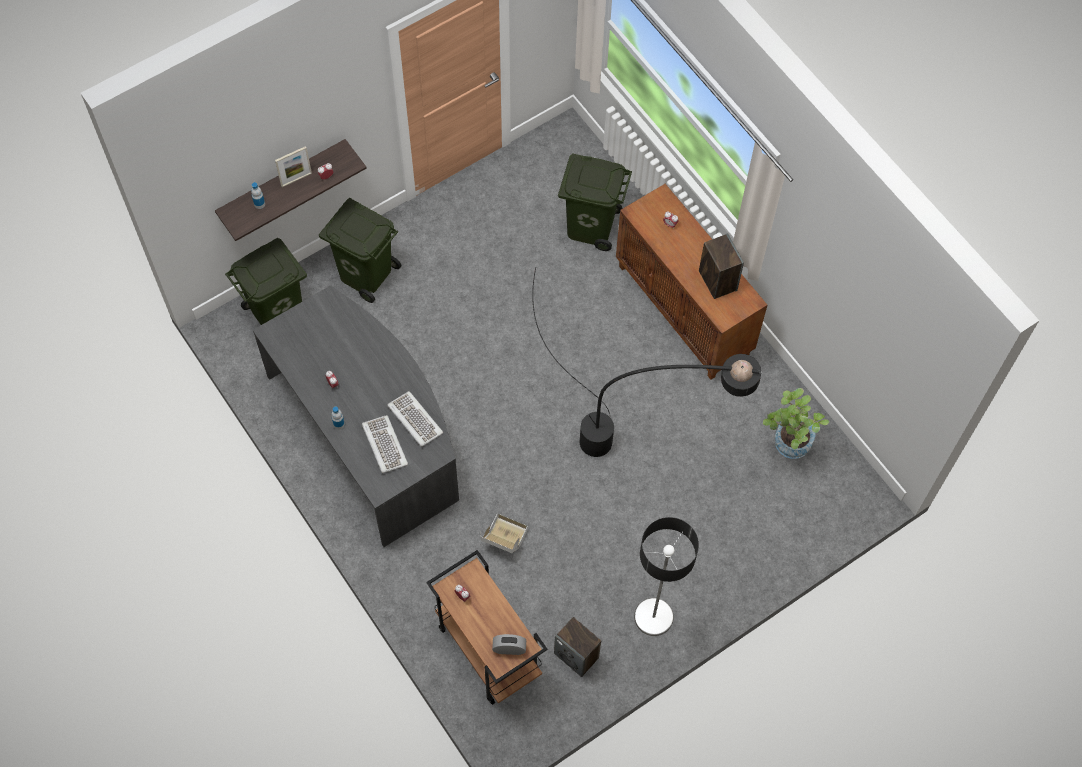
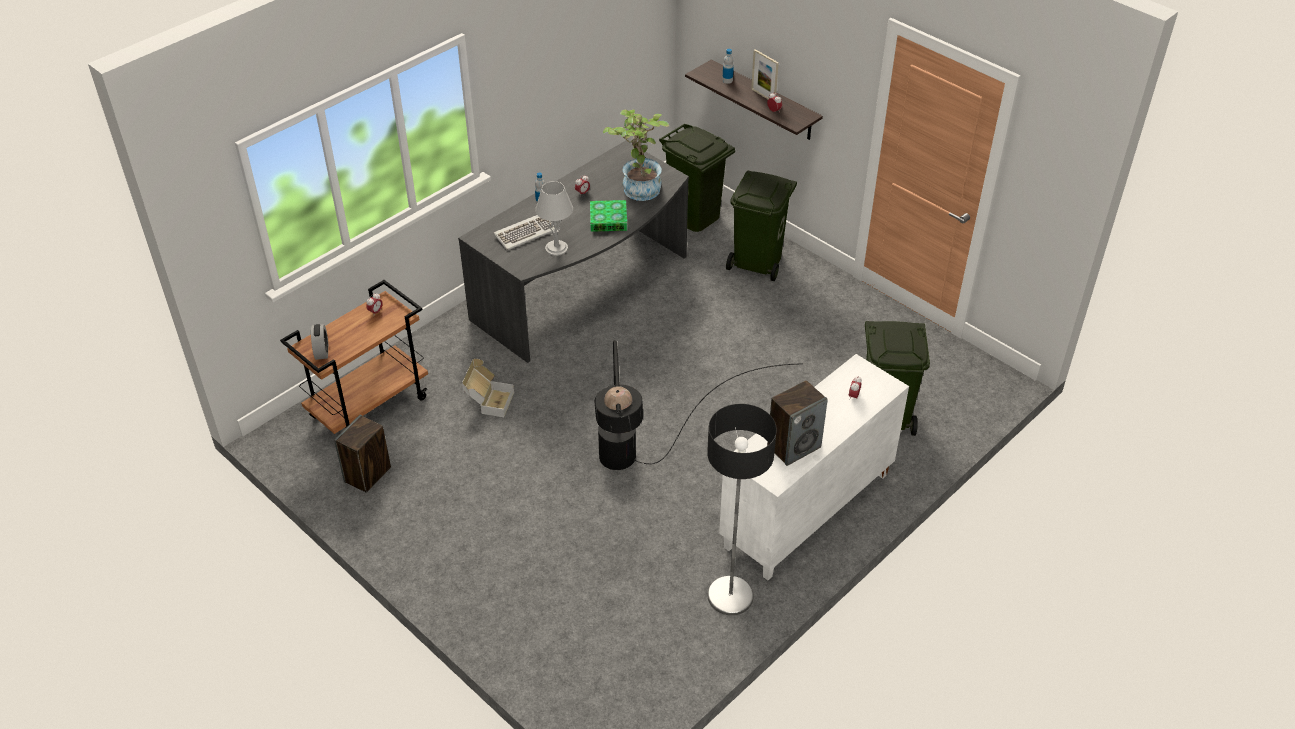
camera: 80 degrees right, 20 degrees down
(382, 367) = (608, 219): none -> book
(414, 420) = (556, 248): keyboard -> grey table lamp
(654, 617) = (417, 533): floor lamp -> floor lamp (730, 596)
(684, 311) = (807, 512): brown cabinet -> white cabinet
(787, 444) = (657, 633): potted plant -> potted plant (638, 186)

